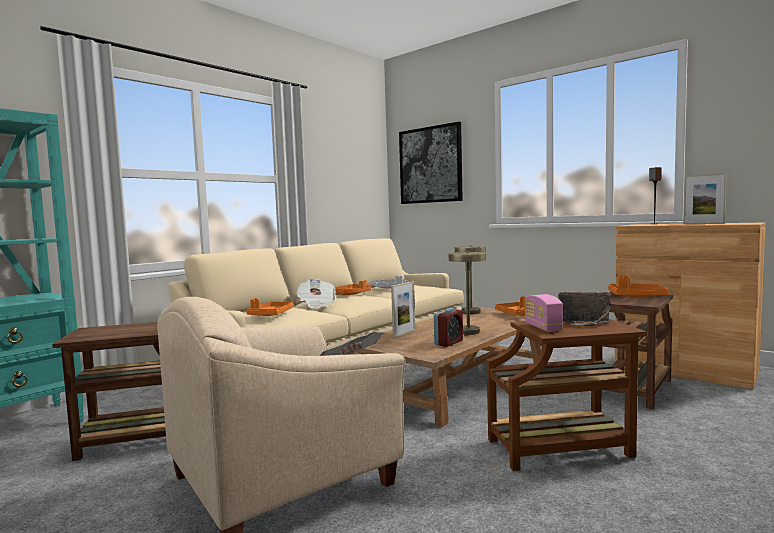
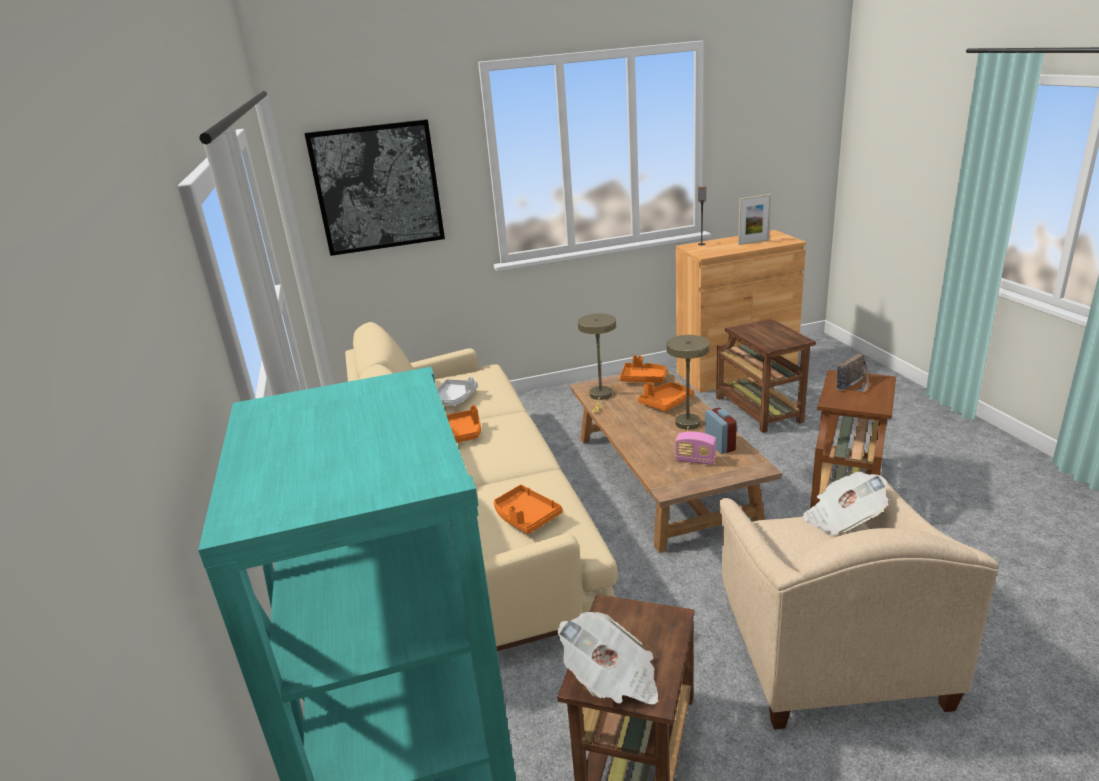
camera: 55 degrees left, 20 degrees up
(316, 304) = (482, 471): newspaper -> newspaper (612, 679)
(404, 333) = (654, 456): picture frame -> none
(543, 328) = (855, 403): radio -> radio (695, 460)
(635, 296) = (765, 331): orange tray -> orange tray (665, 402)

